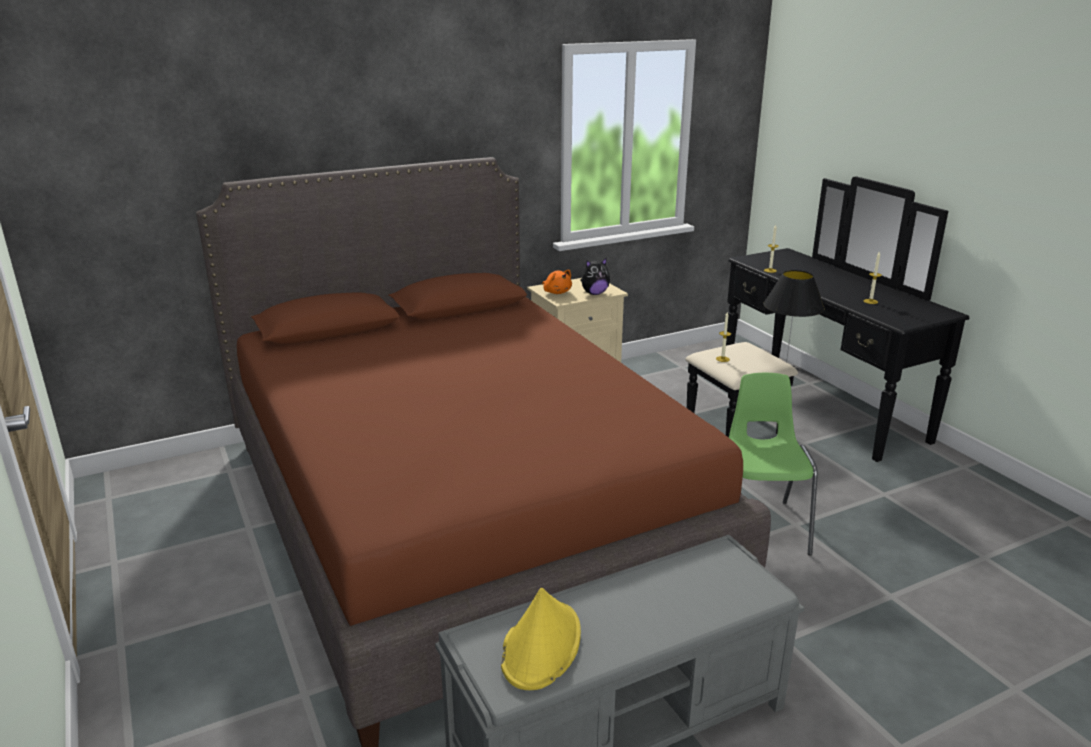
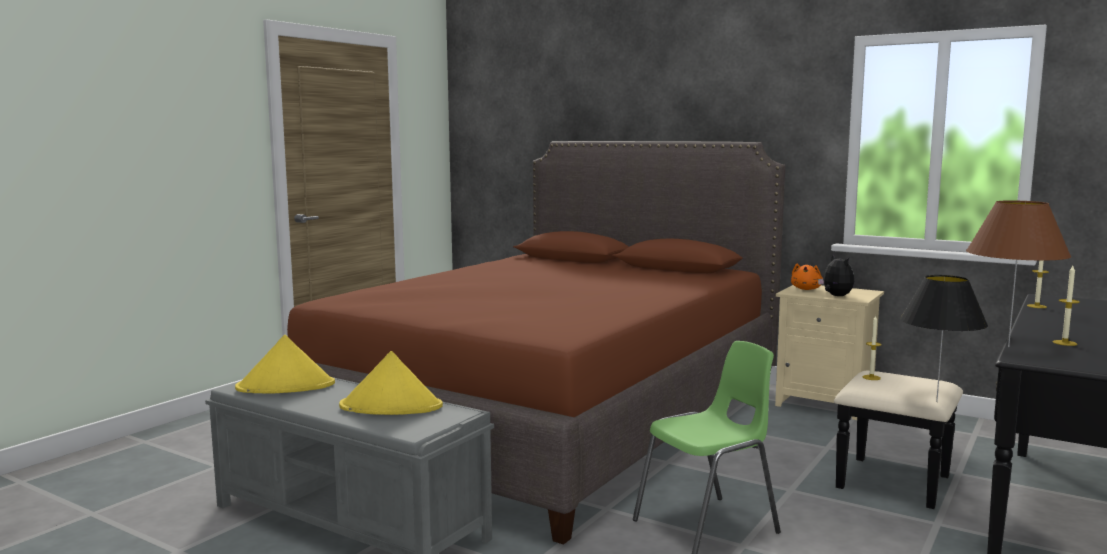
camera: 60 degrees right, 15 degrees down
(594, 293) = (835, 296): plush toy -> plush toy turned 150 degrees counterclockwise
(679, 586) = (391, 407): none -> yellow hat
(872, 316) = (1008, 347): none -> brown table lamp

